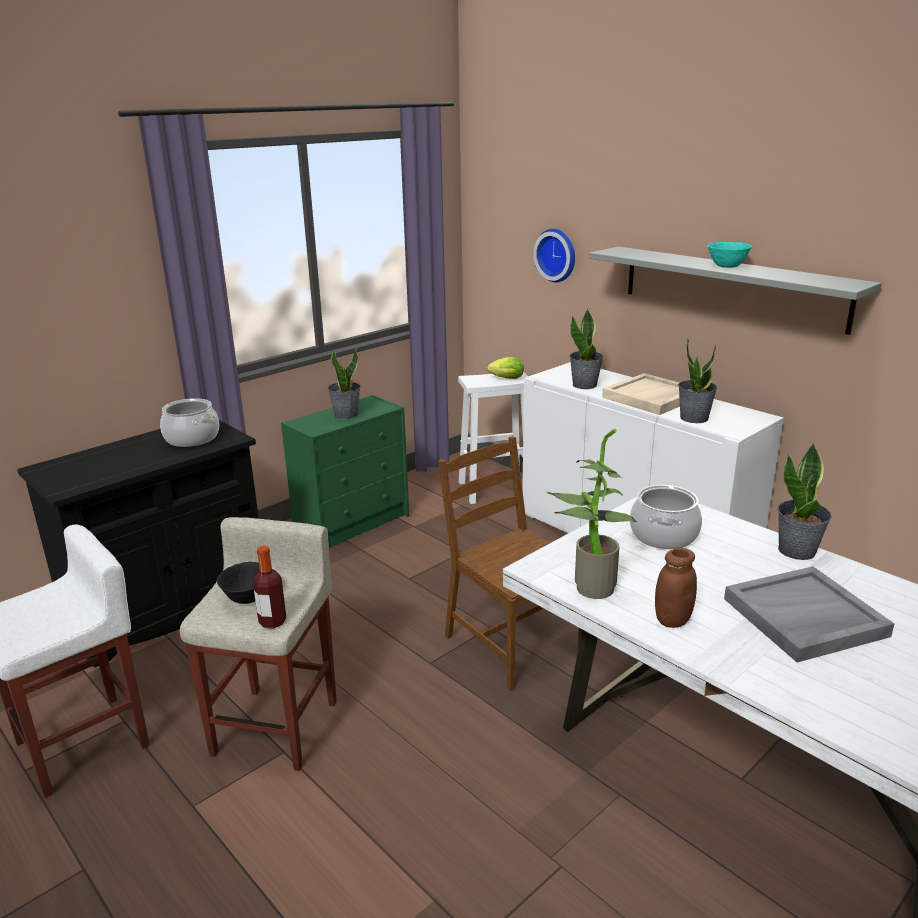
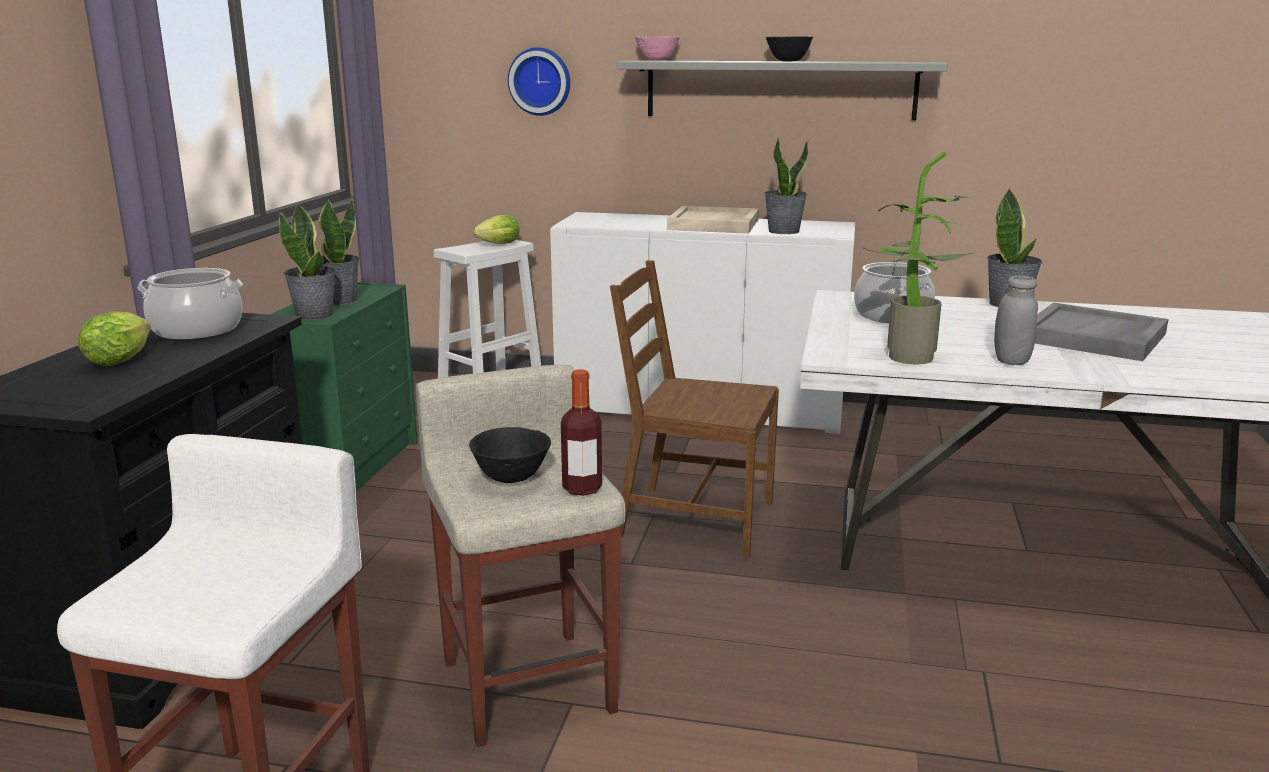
camera: 35 degrees left, 5 degrees down
(129, 455) = (122, 359): none -> lettuce
(585, 385) = (629, 224): potted plant -> potted plant (314, 315)
(630, 251) = (657, 60): none -> pink bowl
(672, 620) = (1011, 361): brown jar -> grey jar
(726, 267) = (788, 61): turquoise bowl -> black bowl

